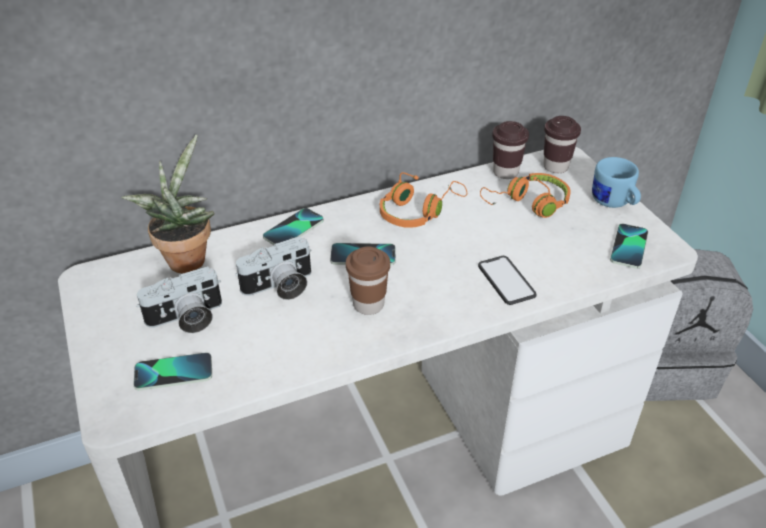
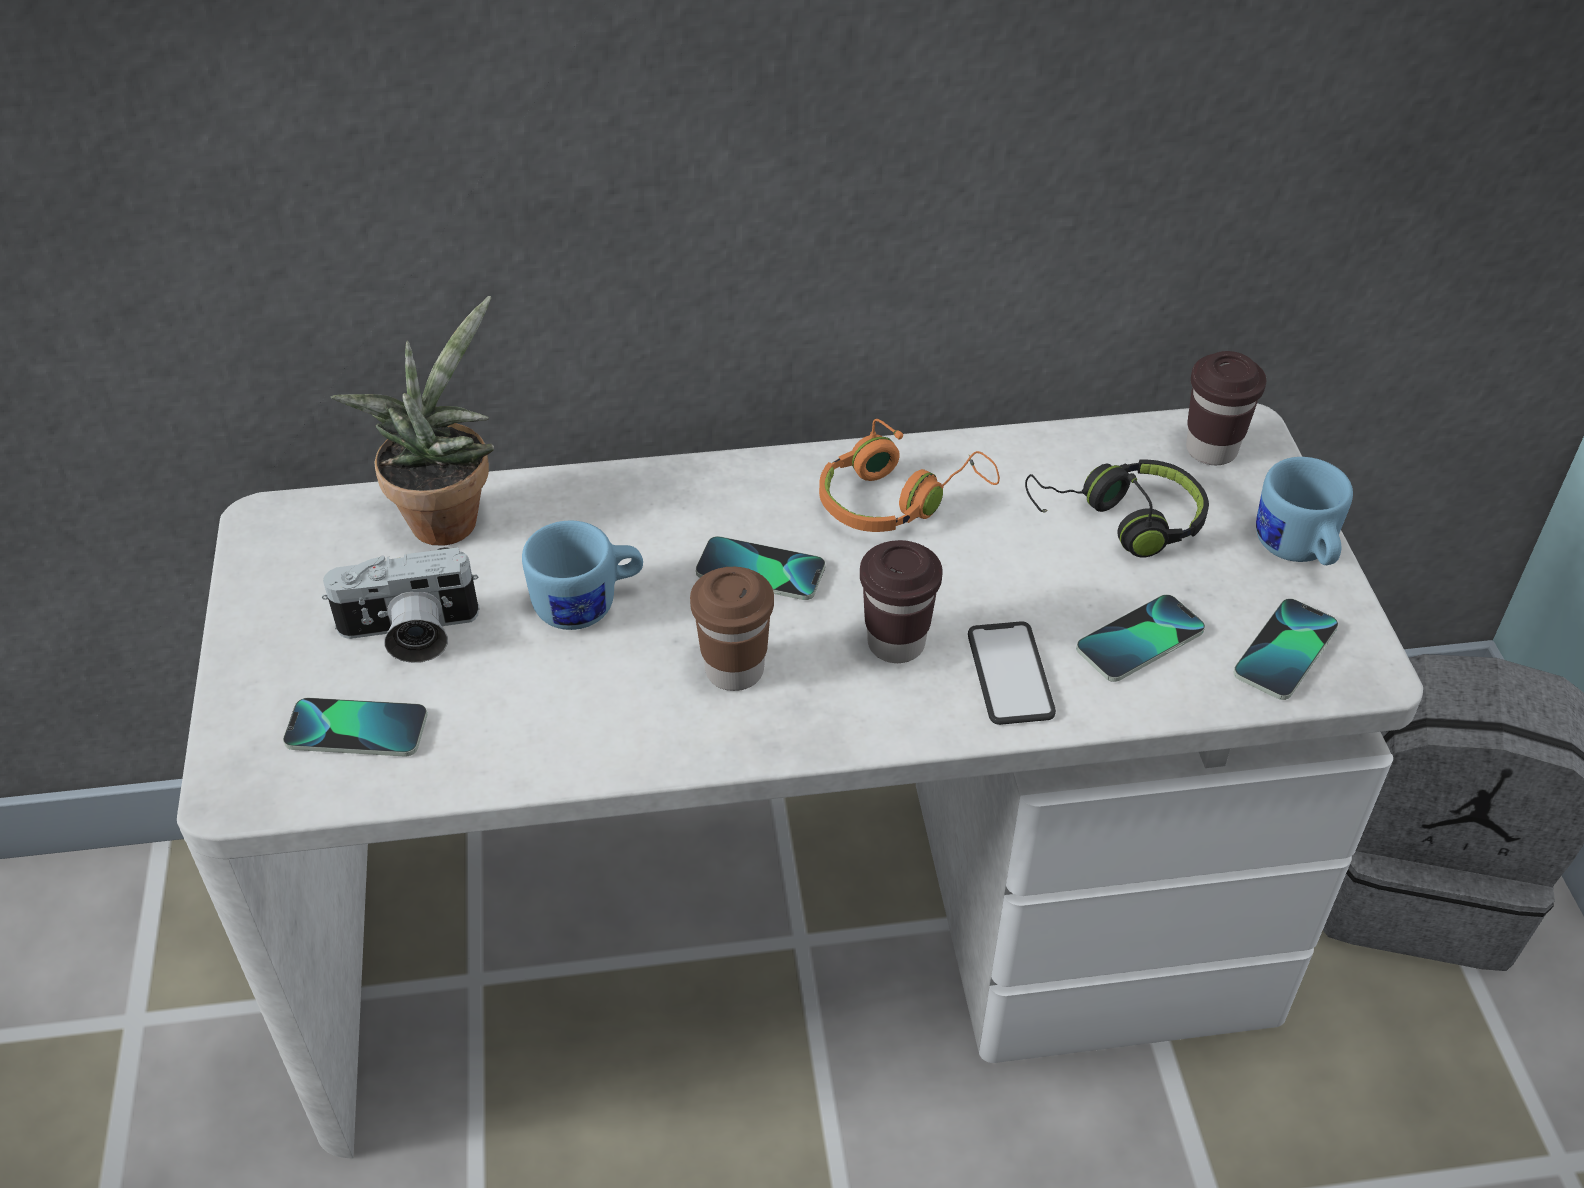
camera: 15 degrees right, 5 degrees up
(280, 287) = (589, 605): camera -> blue mug
(294, 229) = (653, 493): phone -> phone (1140, 640)
(505, 172) = (1103, 445): brown cup -> brown cup (896, 643)
(528, 204) = (1121, 521): orange headphones -> black headphones

